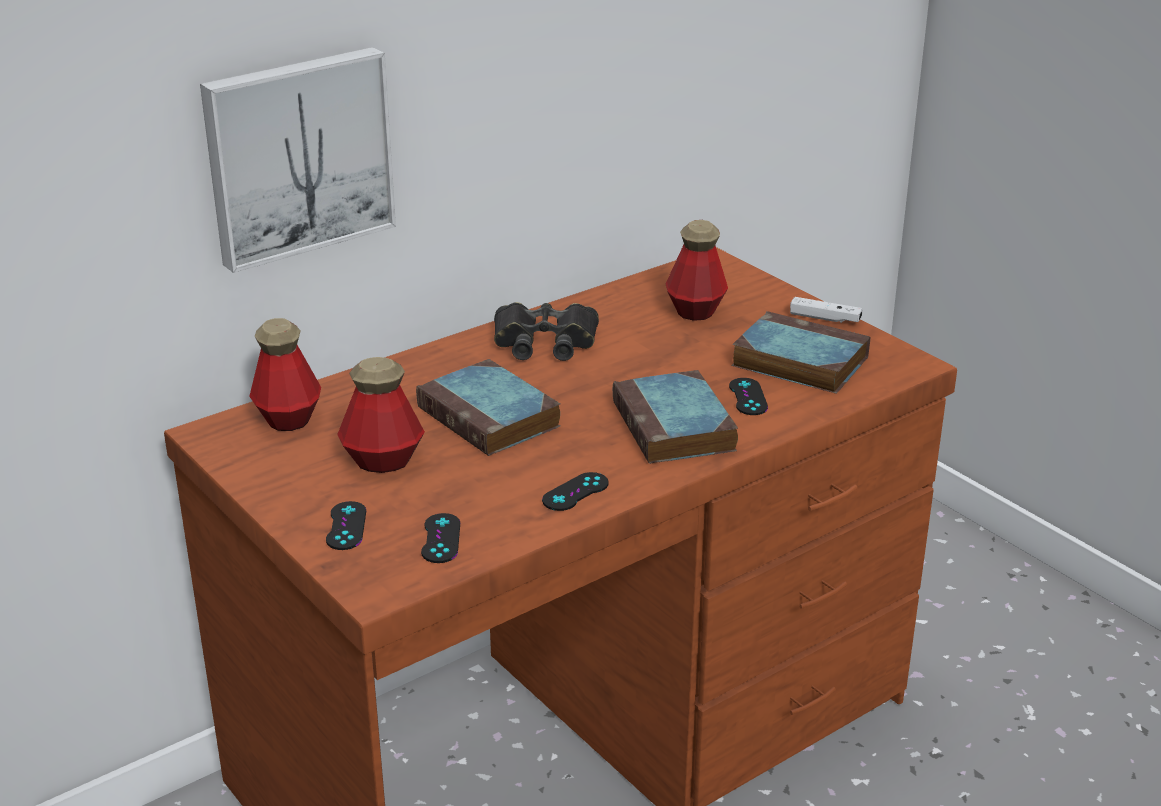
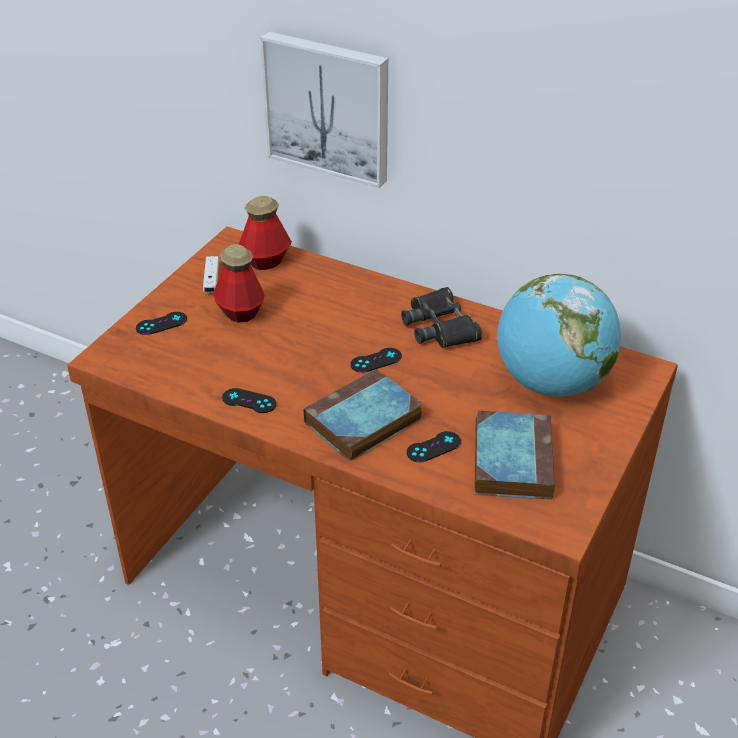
camera: 65 degrees right, 10 degrees up
(441, 538) = (166, 363): black game controller -> black game controller (376, 360)
(491, 418) = (319, 336): book -> none
(695, 310) = (551, 383): bottle -> globe
(825, 318) = (601, 458): white game controller -> white game controller (211, 280)

